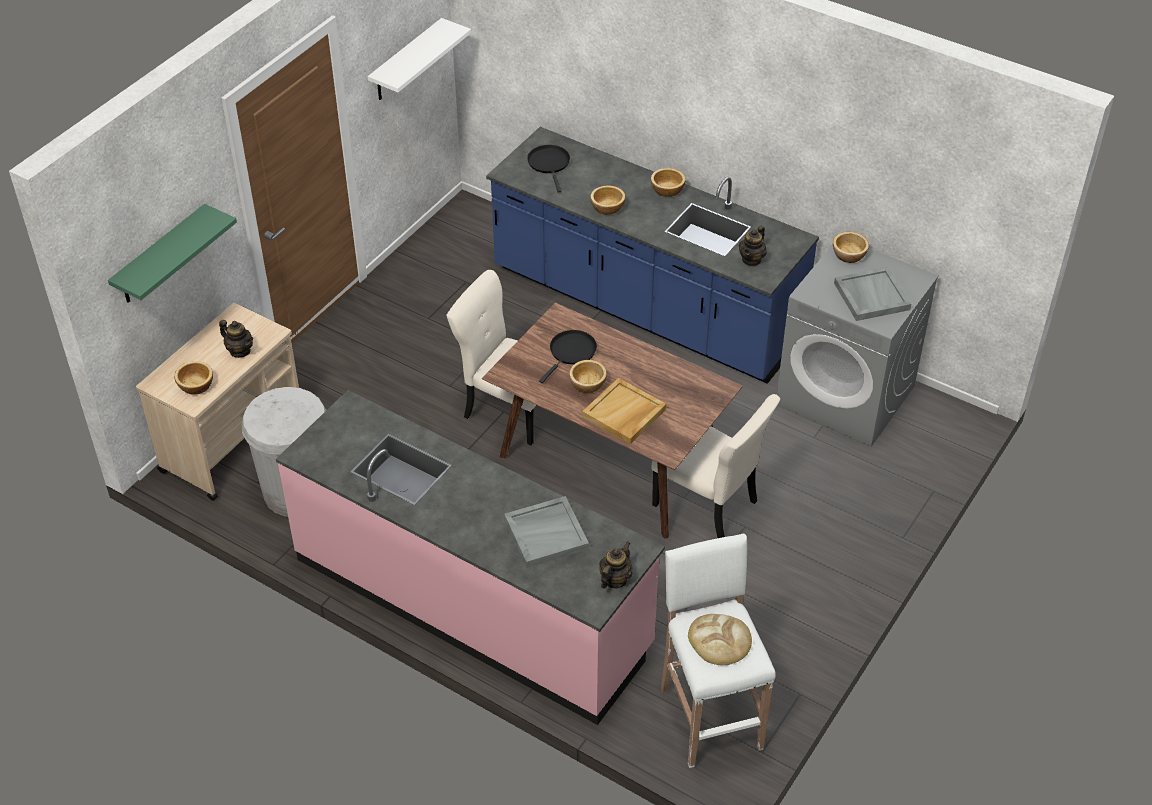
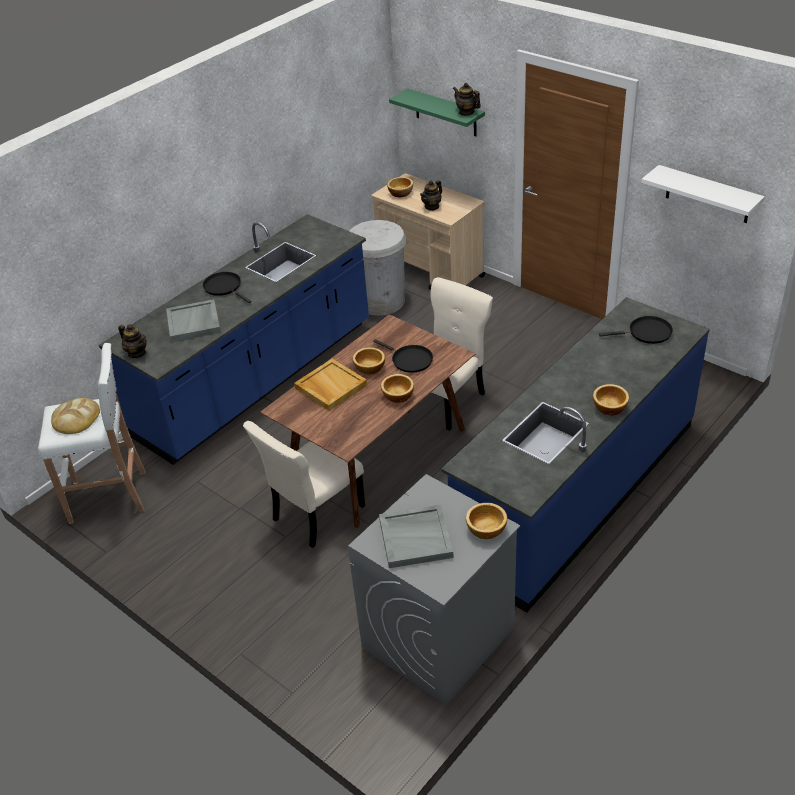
camera: 100 degrees right, 5 degrees down
(463, 517) = (224, 287): none -> black frying pan
(473, 602) = (257, 380): pink counter -> blue counter
(607, 208) = (578, 366): bowl -> bowl (397, 395)
(751, 260) = (494, 459): teapot -> teapot (466, 112)

